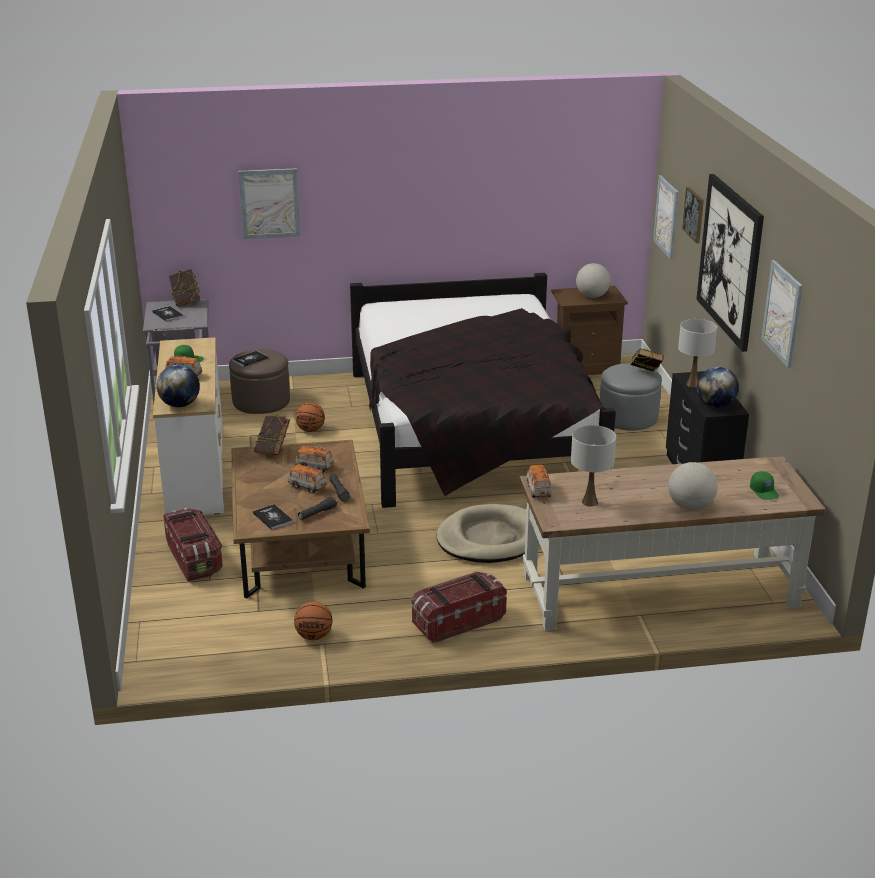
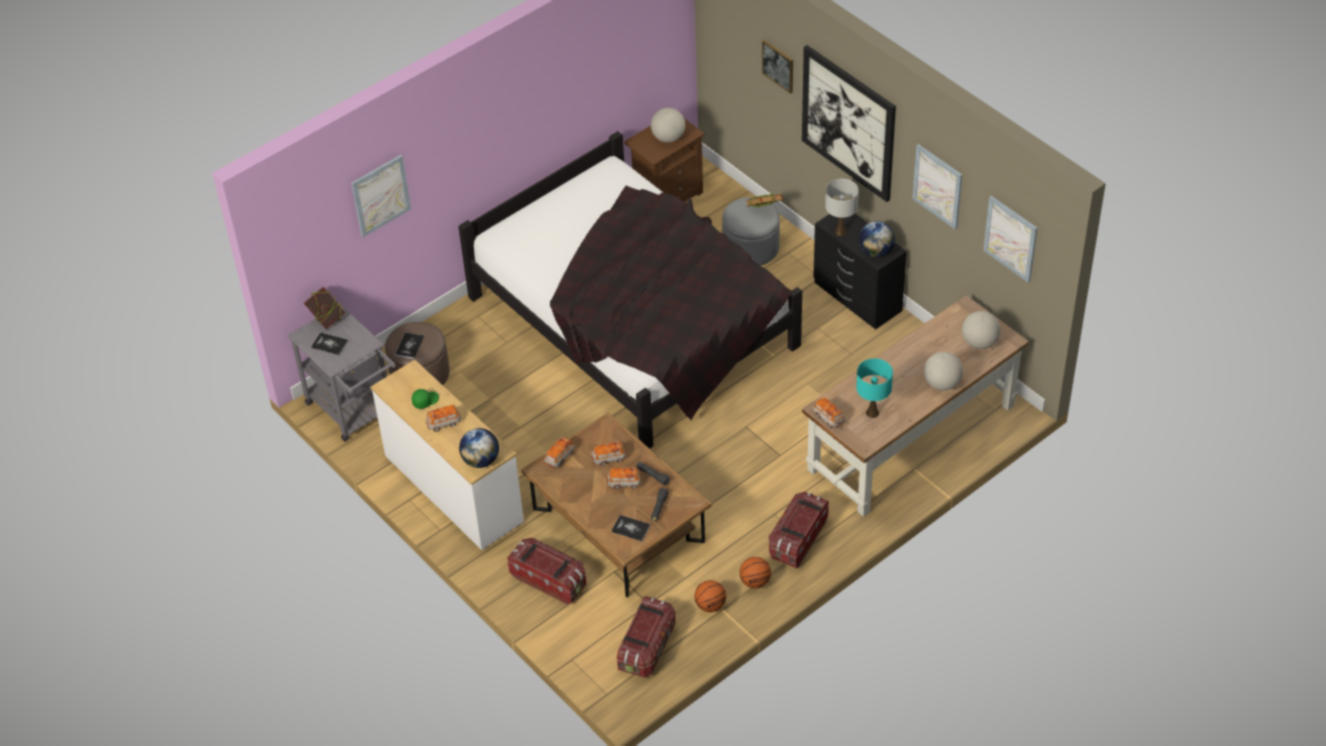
camera: 30 degrees left, 20 degrees up
(217, 642) = (647, 647): none -> storage box
(273, 452) = (559, 457): book -> toy car
(310, 430) = (500, 390): basketball -> basketball (755, 582)
(489, 539) = (753, 445): beige dog bed -> none
(589, 502) = (872, 413): white table lamp -> turquoise table lamp
(666, 216) = (726, 50): picture -> picture (1010, 238)
(764, 492) = (979, 342): green cap -> globe

